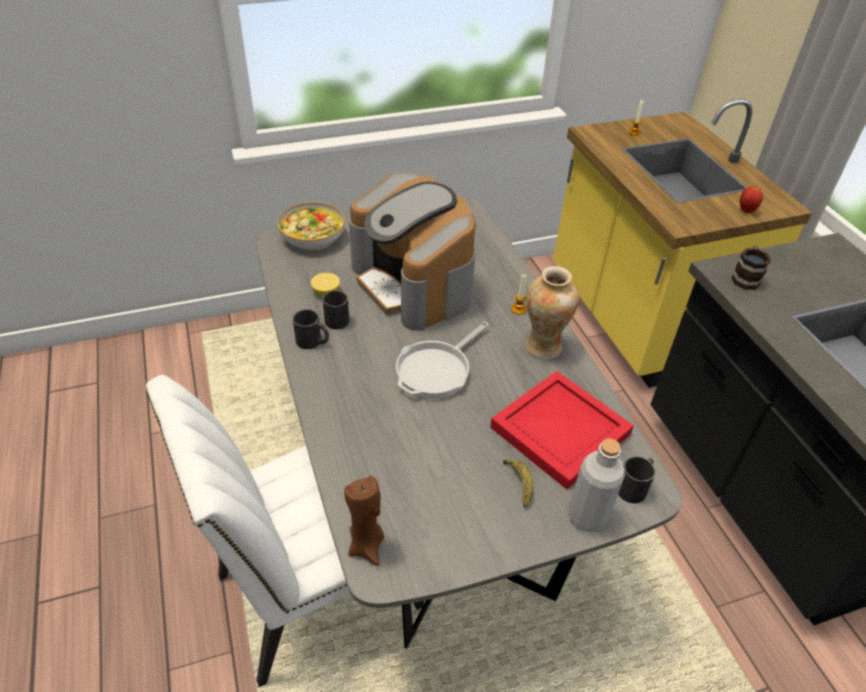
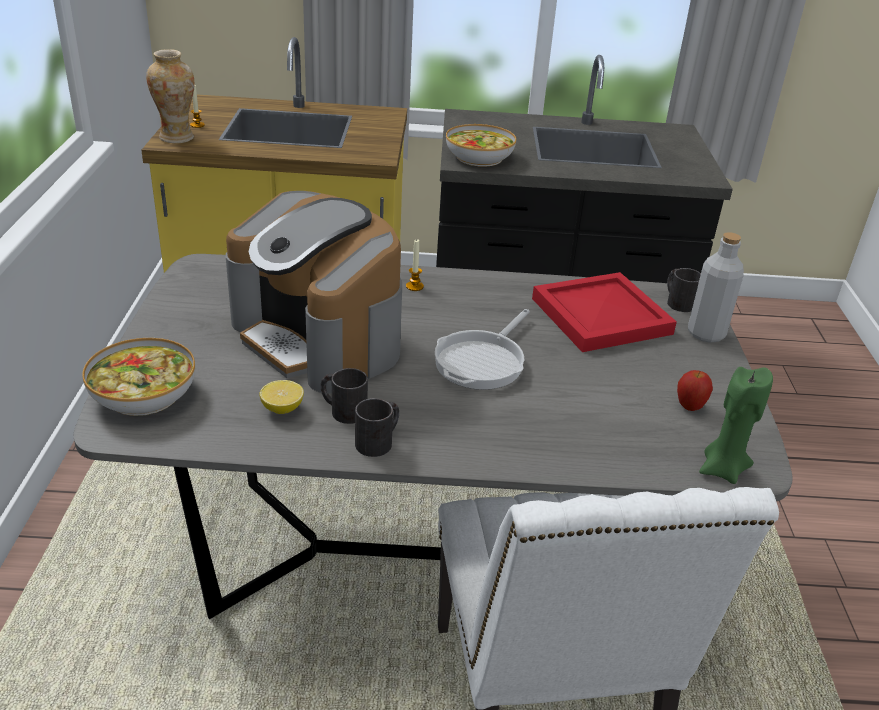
camera: 70 degrees left, 10 degrees down
(367, 546) = (722, 470): brown candle -> green candle
(413, 284) = (319, 338): coffee machine -> coffee machine turned 60 degrees clockwise
(436, 370) = (482, 361): frying pan -> frying pan turned 60 degrees clockwise
(519, 483) = (660, 356): banana -> none
(543, 347) = (481, 290): vase -> vase (177, 138)
(746, 210) = (382, 127): apple -> apple (689, 407)
(746, 277) = (478, 157): mug -> bowl

